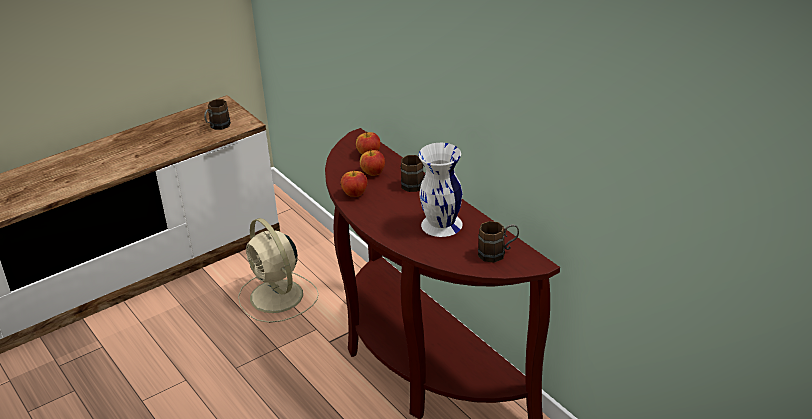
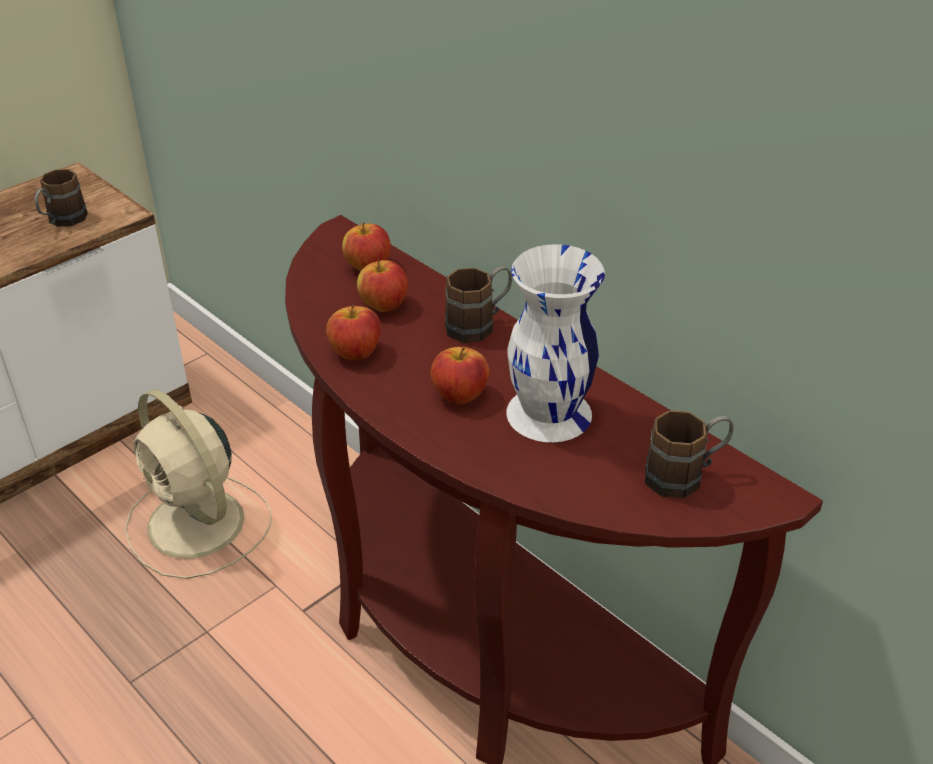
camera: 10 degrees left, 5 degrees up
(401, 214) = (460, 395): none -> apple

